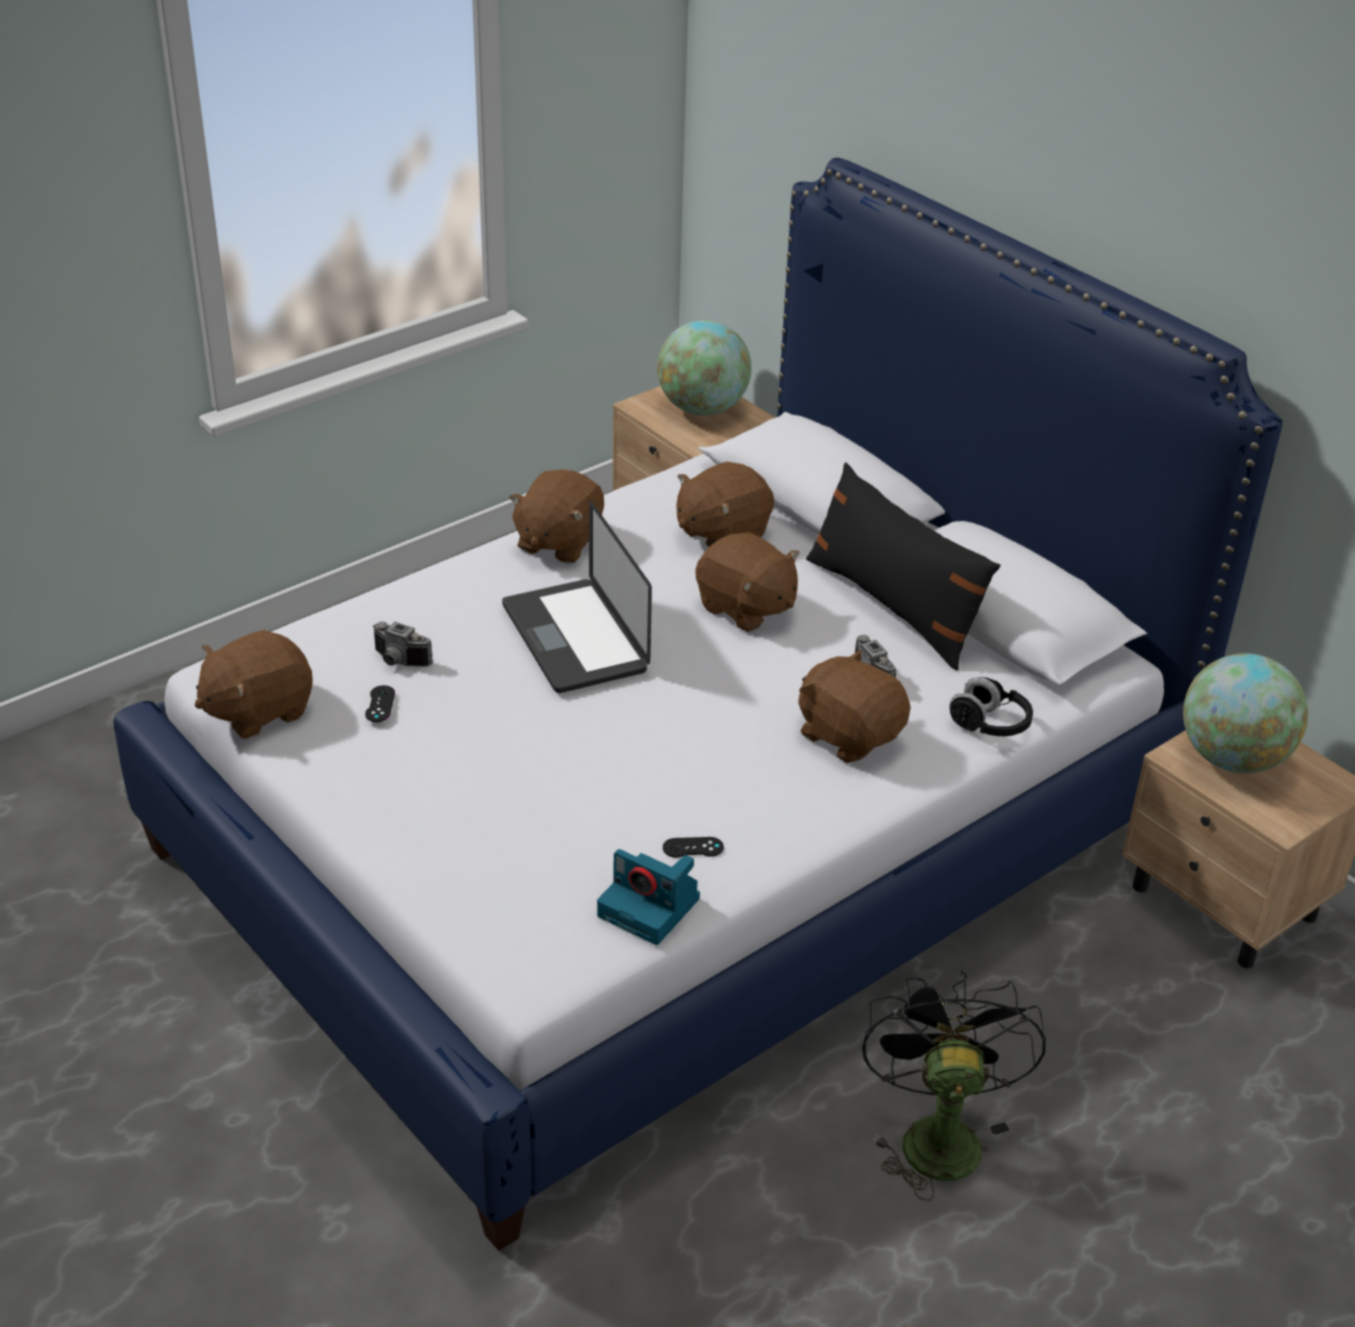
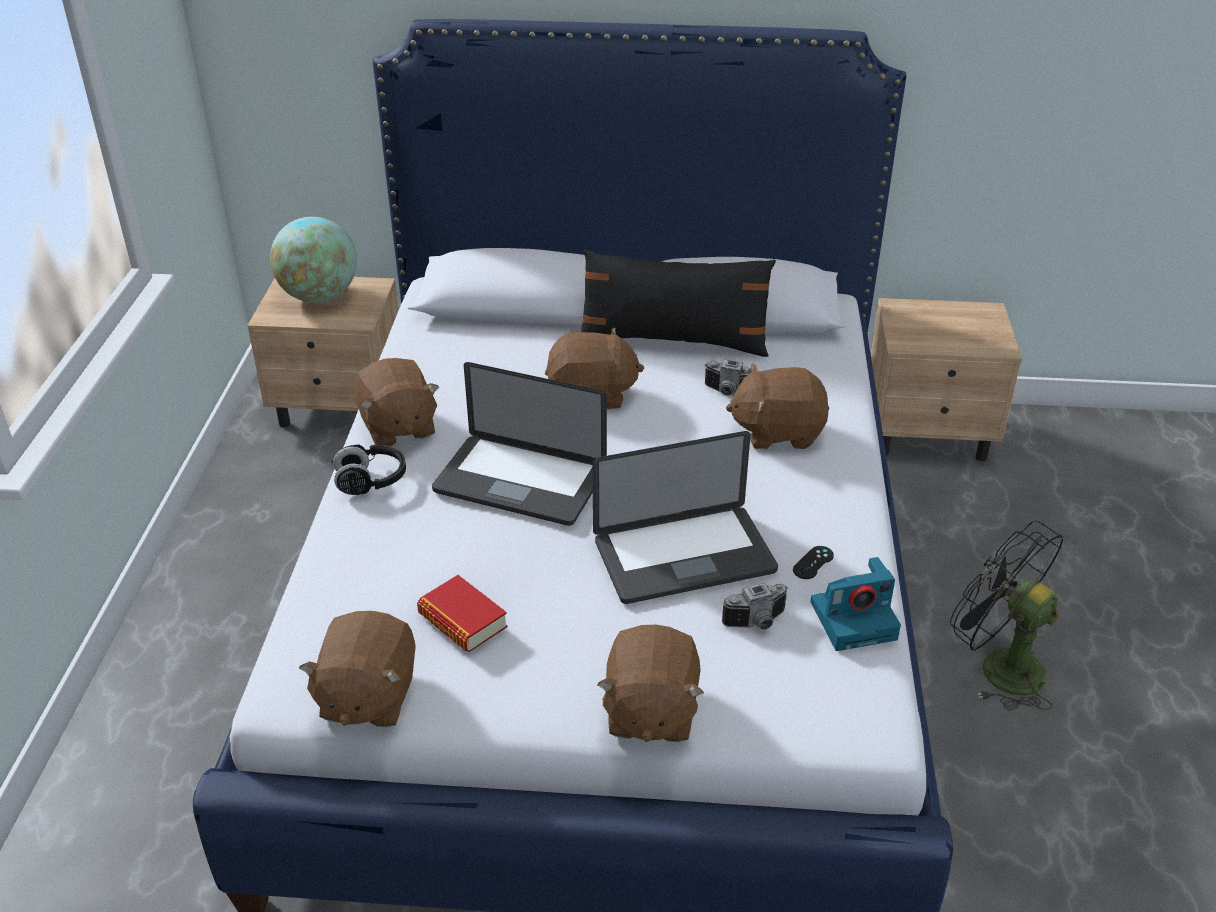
camera: 45 degrees left, 0 degrees up
(380, 704) = (462, 620): black game controller -> book
(398, 662) = (425, 581): camera -> camera (757, 623)
(603, 773) = (684, 557): none -> laptop
(721, 533) = (498, 357): brown plush toy -> brown plush toy (649, 712)
(989, 724) = (834, 376): black headphones -> black headphones (371, 481)
(1232, 759) = (927, 328): globe -> none

